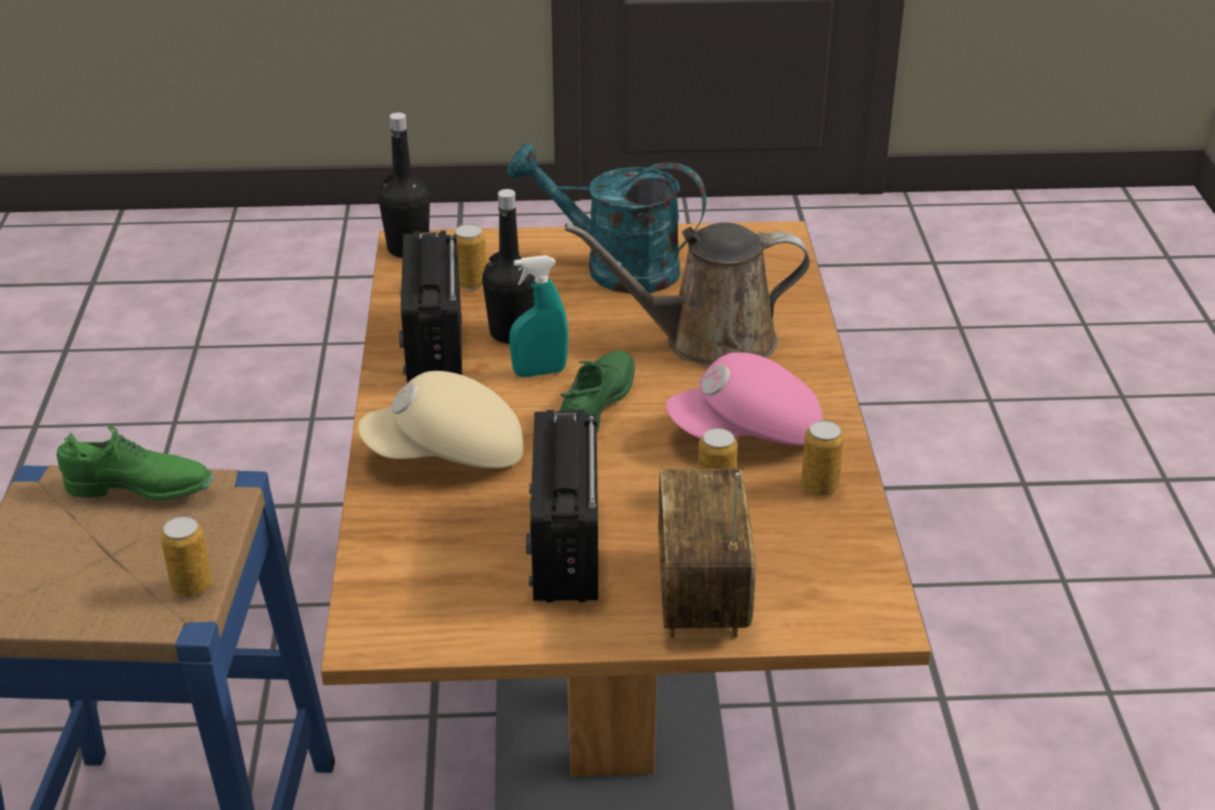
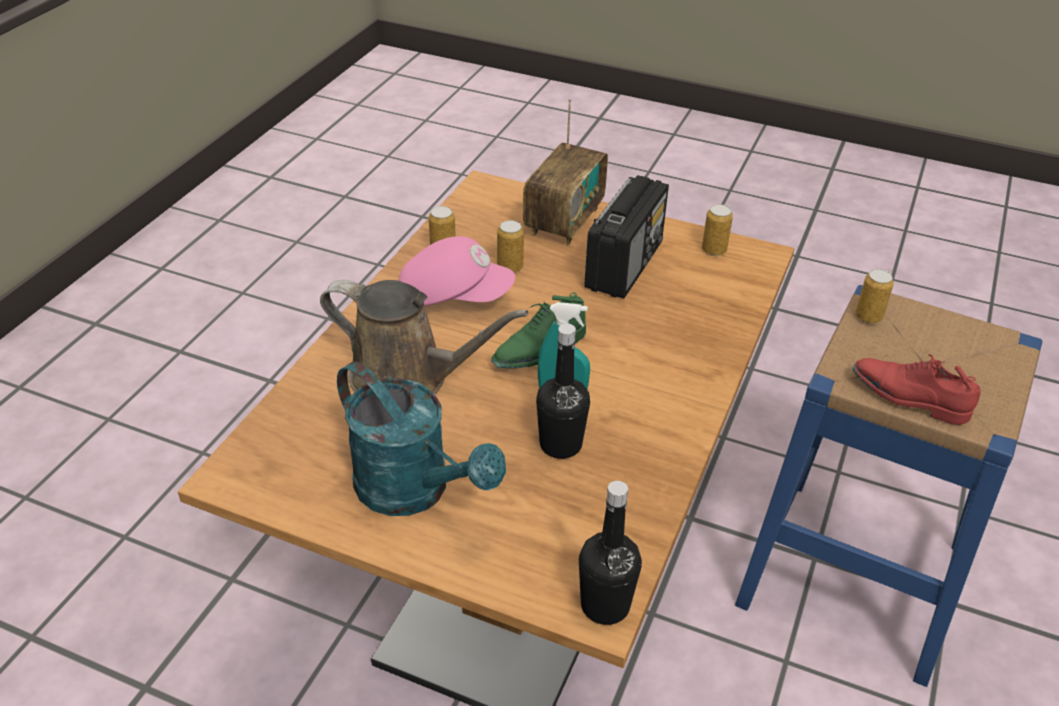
camera: 155 degrees left, 5 degrees up
(140, 488) = (908, 398): green shoe -> red shoe
(434, 349) = (637, 450): radio -> none
(447, 455) = (670, 347): beige cap -> none
(471, 283) = (564, 523): can -> can (714, 250)

